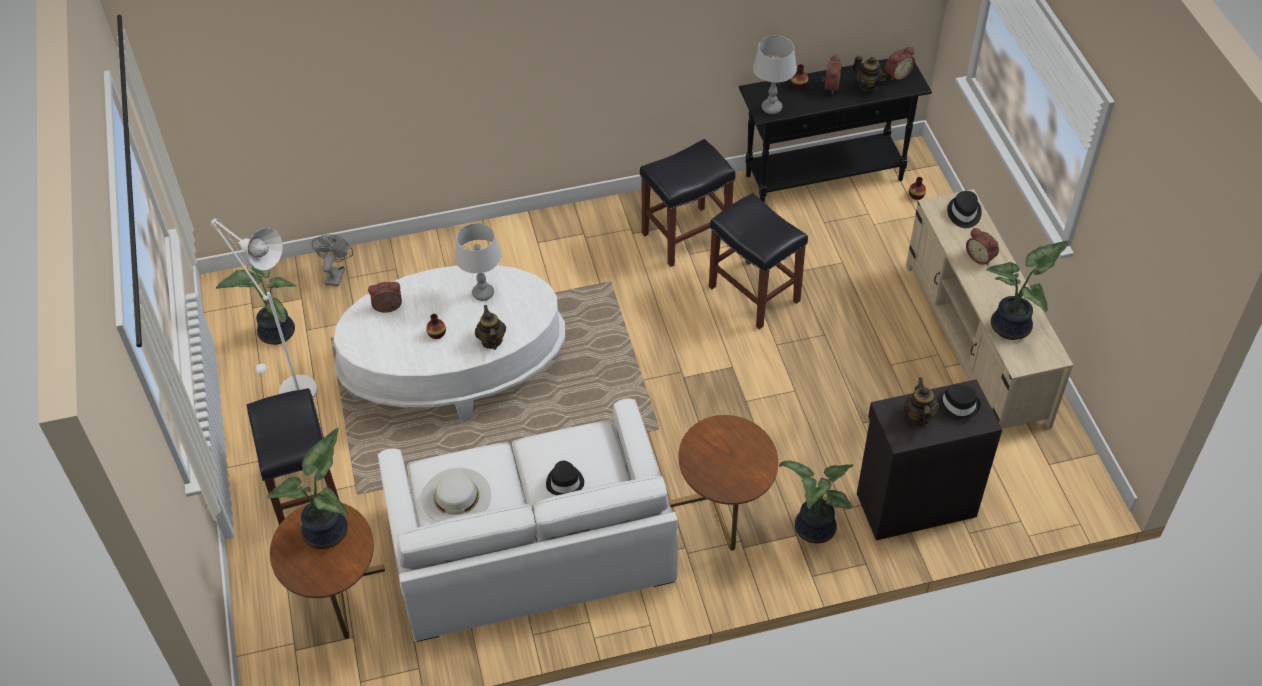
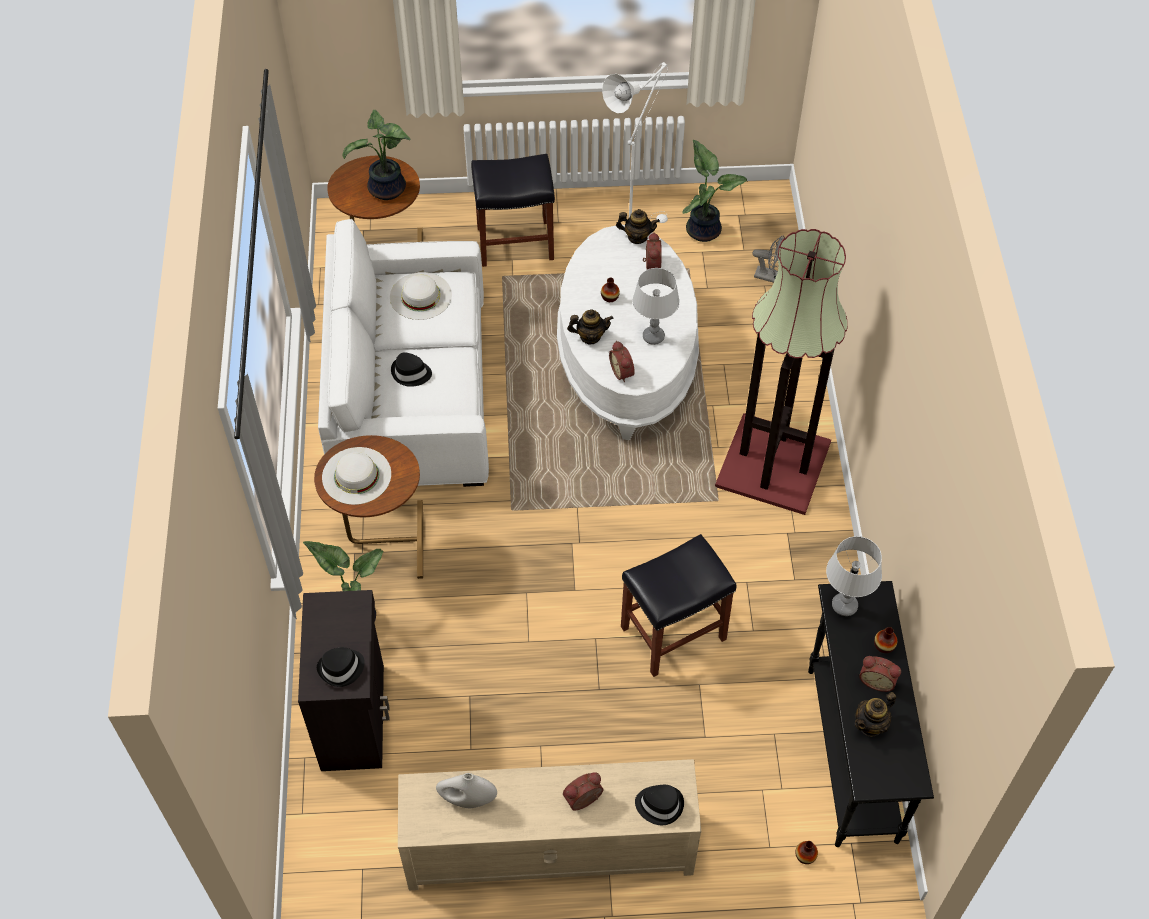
camera: 100 degrees right, 5 degrees up
(564, 248) = (774, 466): none -> floor lamp
(685, 237) = (773, 583): black stool -> none
(732, 465) = (356, 476): none -> white hat
(897, 74) = (892, 767): alarm clock -> alarm clock (623, 372)
(918, 417) = (338, 627): teapot -> teapot (637, 237)
(1013, 327) = (468, 800): potted plant -> white vase

